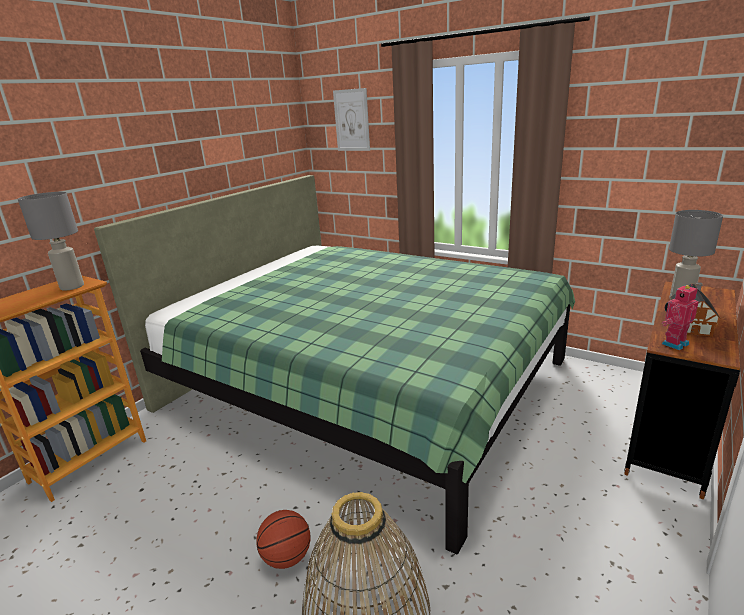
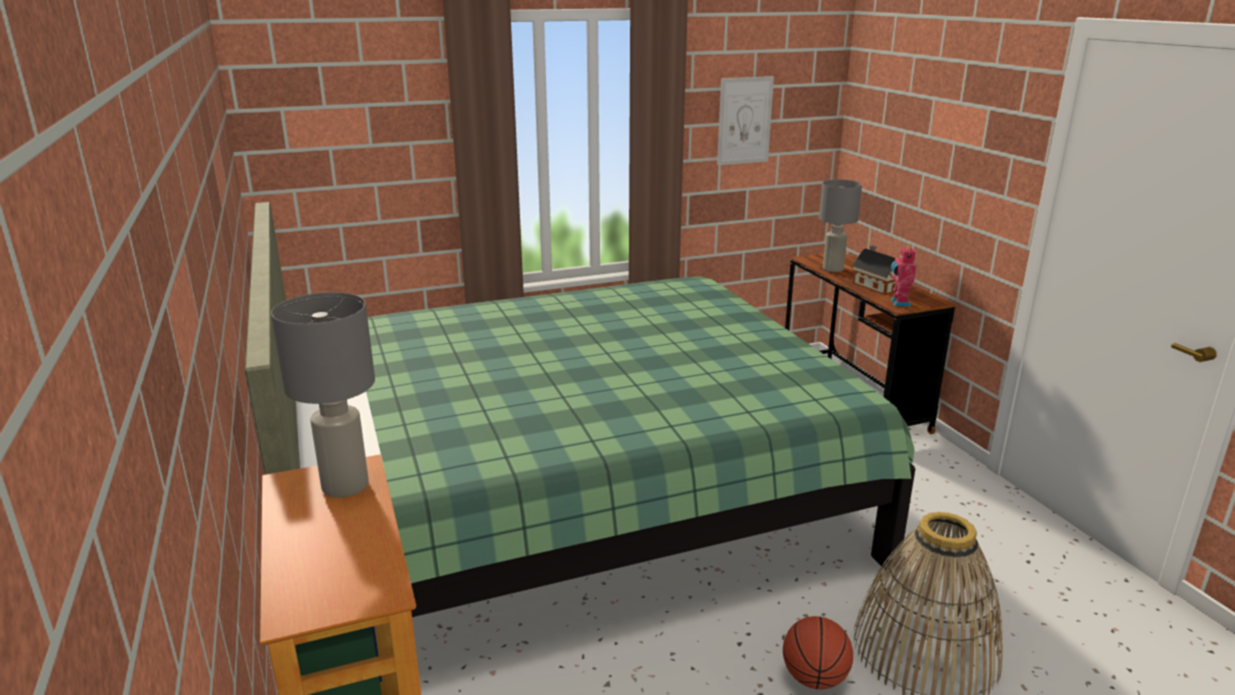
camera: 55 degrees left, 0 degrees up
(351, 120) = (347, 99): picture -> picture (744, 121)

